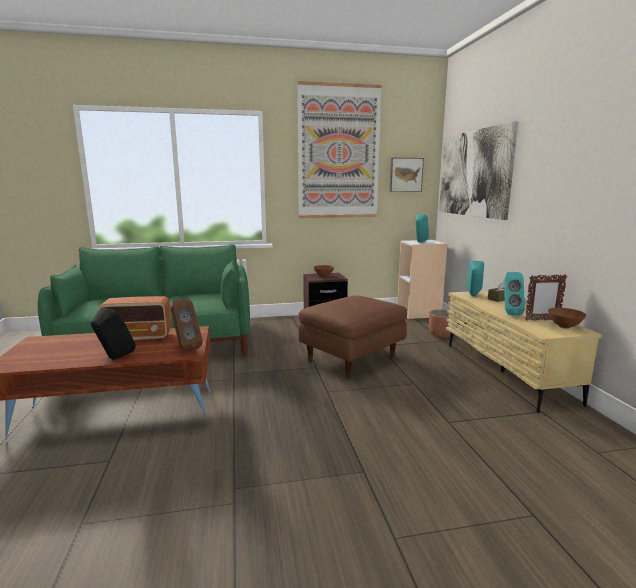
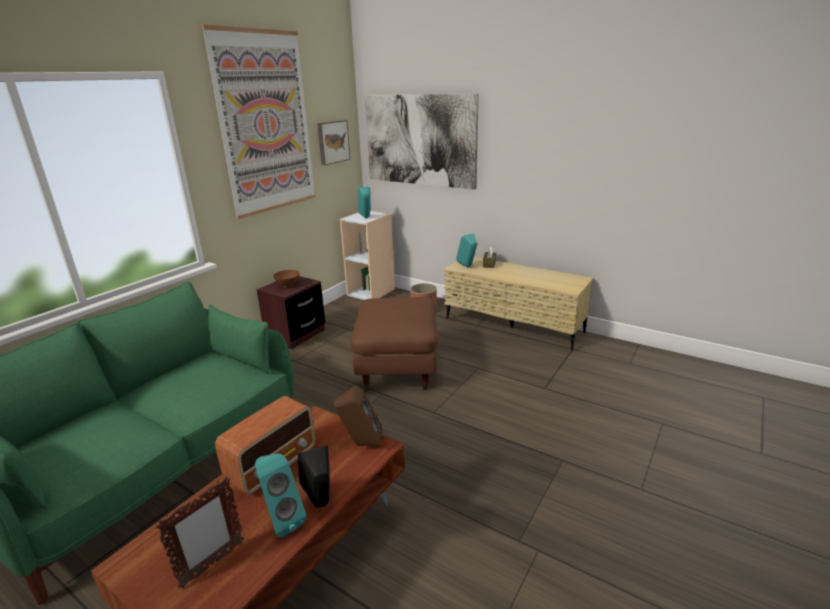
camera: 45 degrees left, 10 degrees up
(509, 313) = (521, 277): turquoise speaker -> turquoise speaker (281, 520)
(541, 320) = (548, 277): picture frame -> picture frame (212, 564)
(564, 326) = (568, 278): brown bowl -> none

